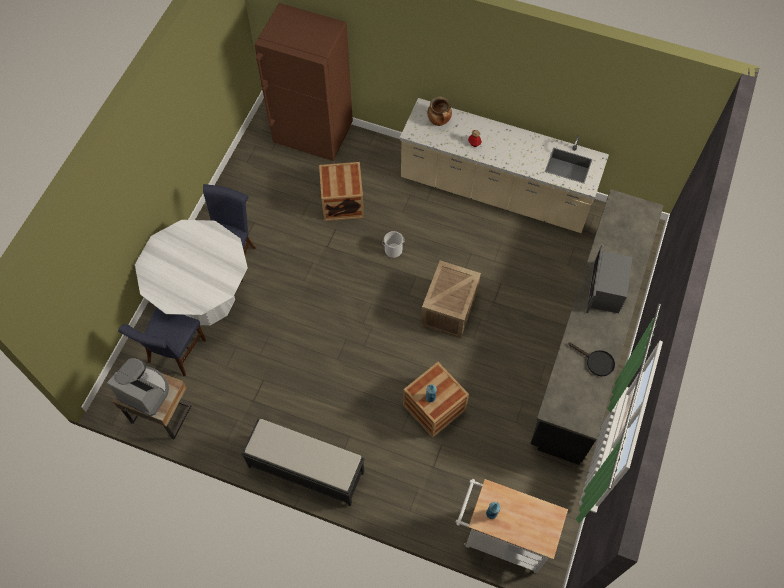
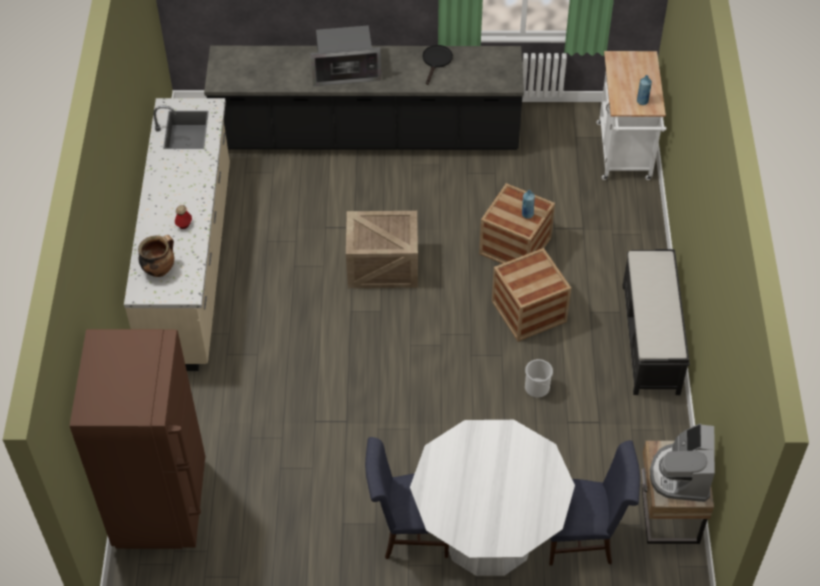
camera: 110 degrees left, 10 degrees down
(342, 202) = (268, 427): crate -> crate (528, 311)
(393, 250) = (322, 346): bucket -> bucket (537, 387)

